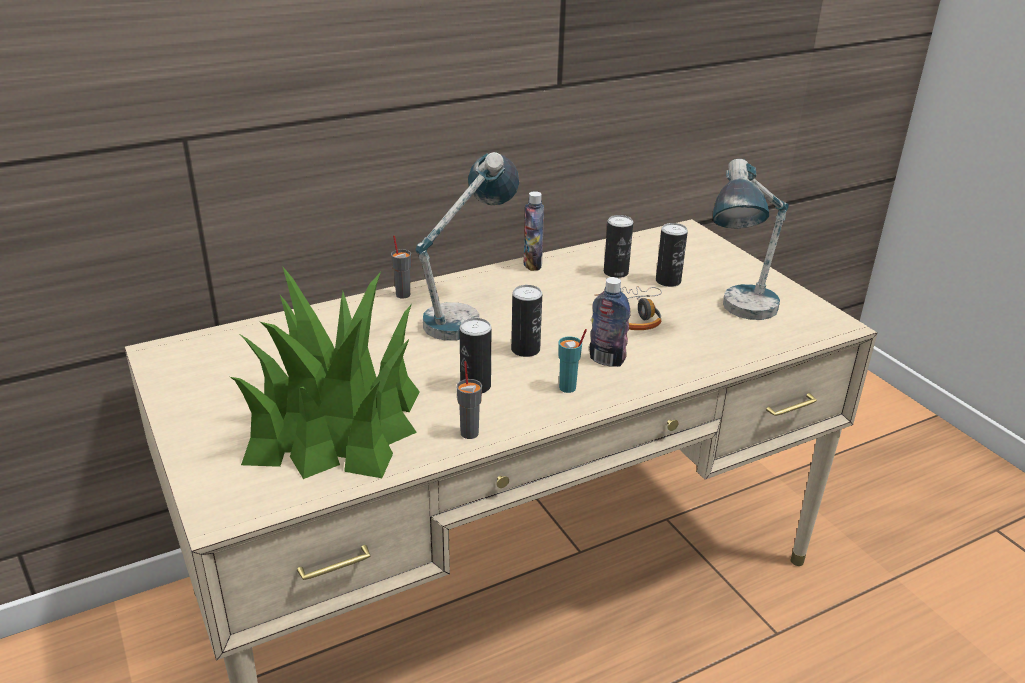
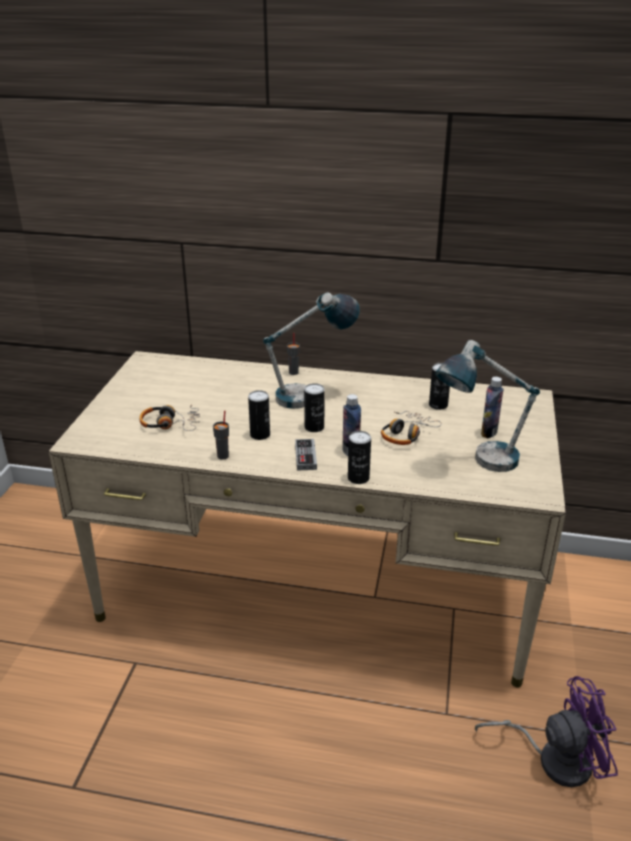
camera: 40 degrees right, 0 degrees up
(334, 423) = (171, 424): potted plant -> headphones
(532, 264) = (392, 381): bottle -> bottle (489, 432)
(568, 388) = (305, 457): turquoise cup -> game controller
(668, 281) = (465, 423): can -> can (358, 478)
(899, 614) = (554, 758): none -> purple fan

